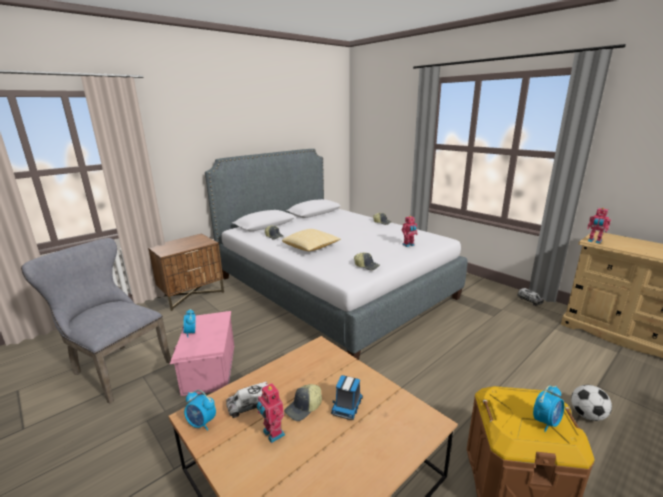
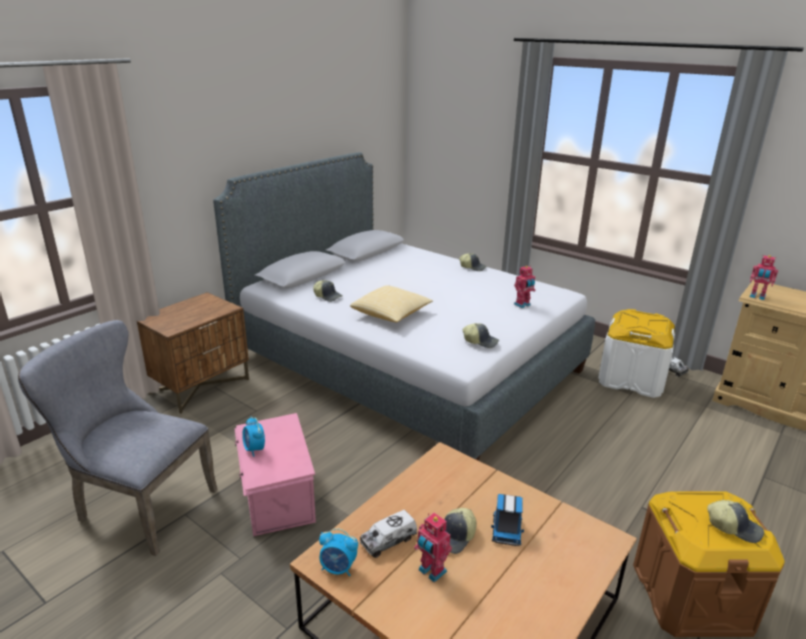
camera: 10 degrees left, 5 degrees up
(497, 305) = (631, 379): none -> white storage box
(545, 422) = (733, 527): alarm clock -> cap
(587, 415) = (756, 512): football -> none

